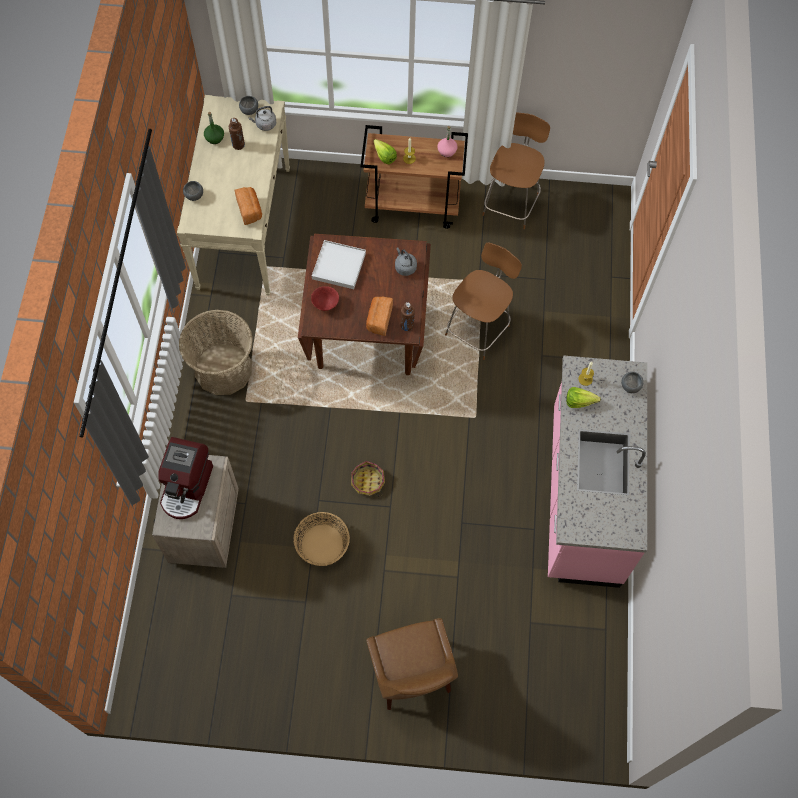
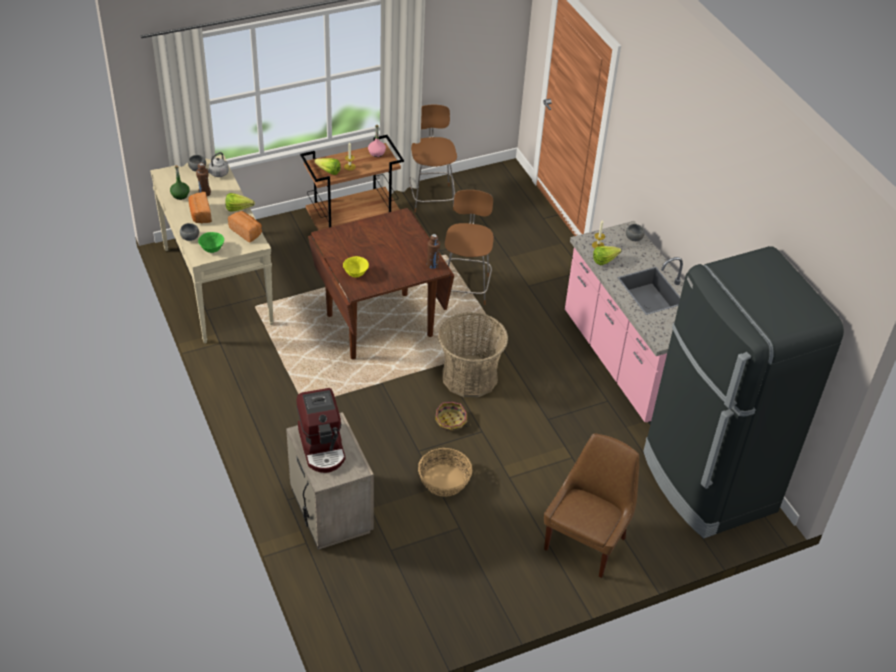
camera: 30 degrees left, 20 degrees down
(206, 218) = (212, 249): none -> green bowl
(223, 369) = (268, 390): basket -> basket (469, 377)
(260, 179) = (240, 209): none -> lettuce
(325, 305) = (356, 274): red bowl -> yellow bowl
(339, 266) = (348, 246): white tray -> none
(379, 319) = (407, 269): bread -> bread (200, 214)
(405, 267) = (402, 229): grey kettle -> none
(412, 676) = (586, 541): brown chair -> brown chair turned 105 degrees counterclockwise
(572, 671) = (707, 483): none -> black fridge

